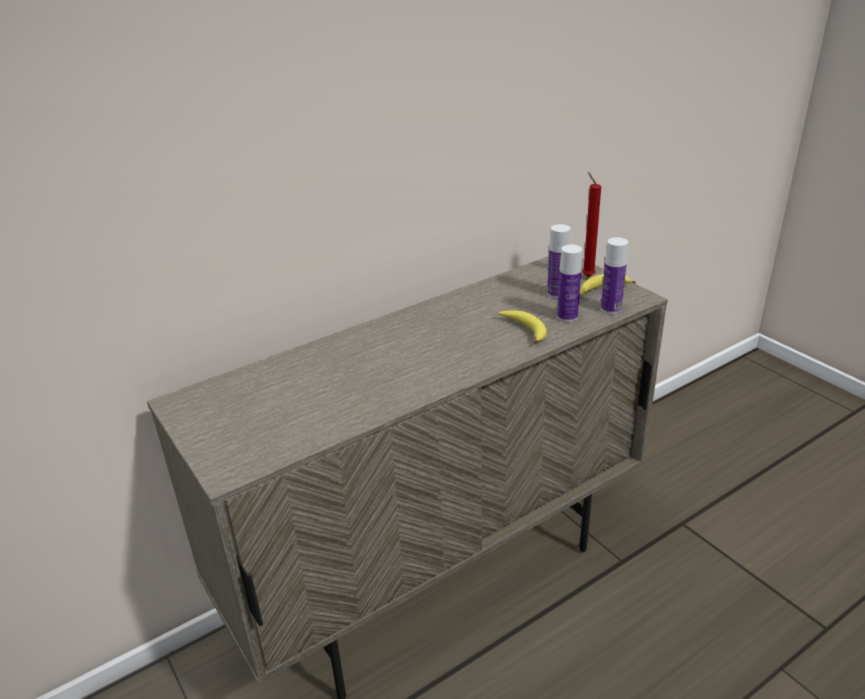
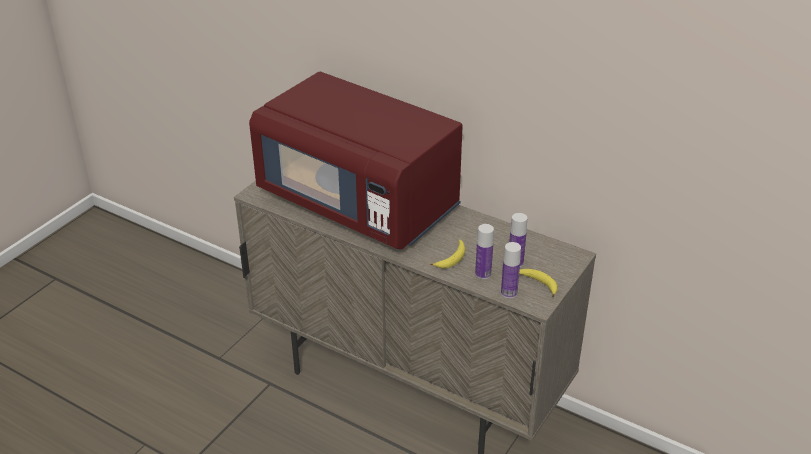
camera: 65 degrees right, 5 degrees up
(351, 373) = (359, 204): none -> red microwave
(586, 276) = (555, 272): red candle -> none

